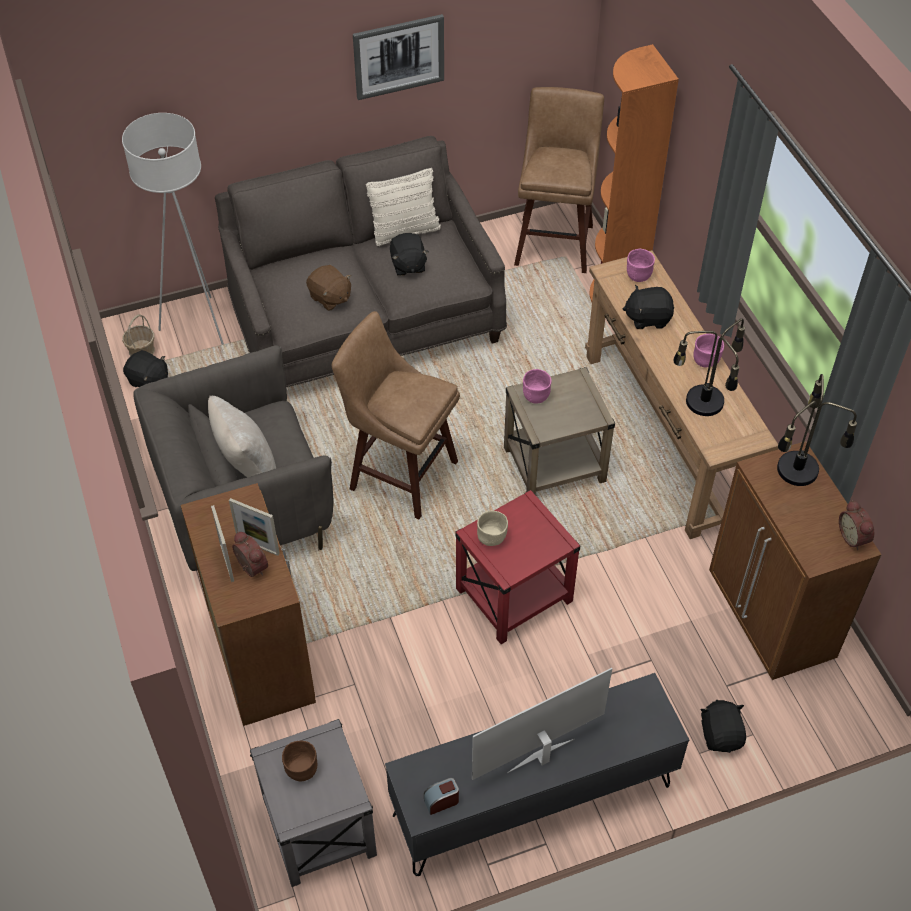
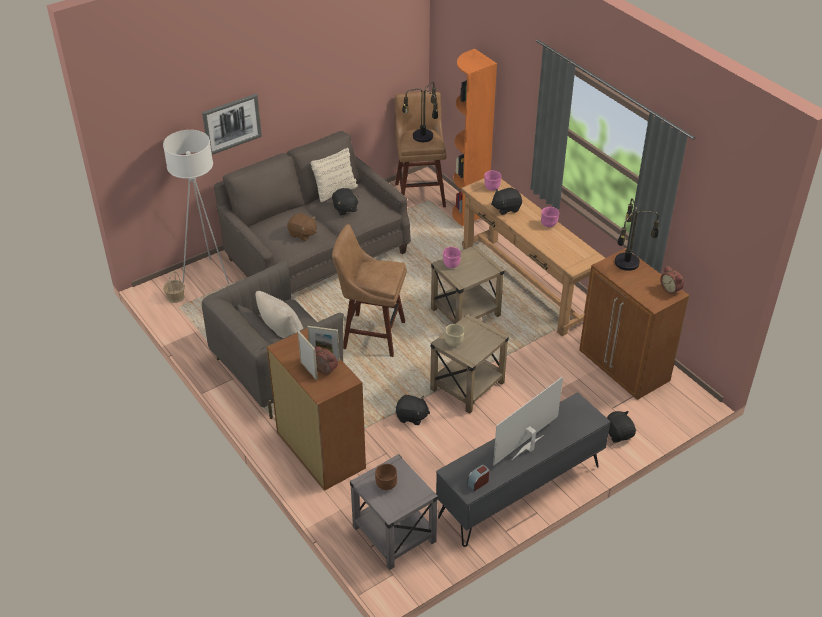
camera: 15 degrees left, 10 degrees down
(148, 381) = (187, 313): black plush toy -> black plush toy (411, 417)
(399, 56) = (318, 81): picture -> picture (232, 124)
(513, 595) = (467, 386): red side table -> beige side table
(704, 402) = (556, 245): table lamp -> table lamp (423, 137)

